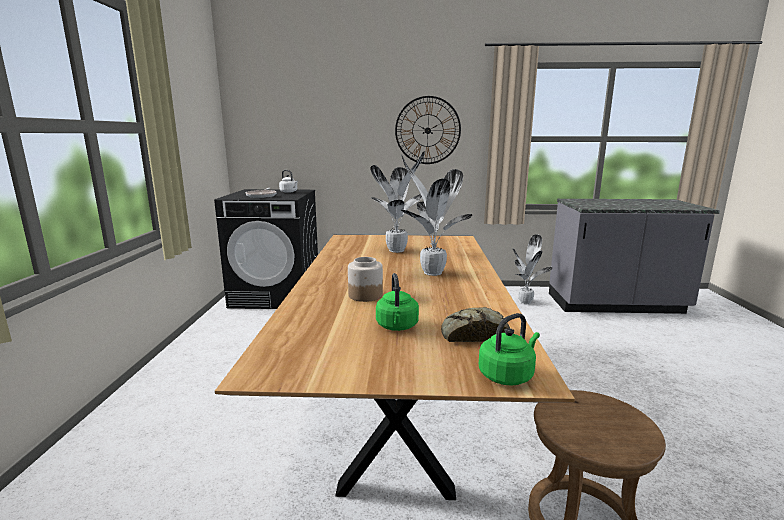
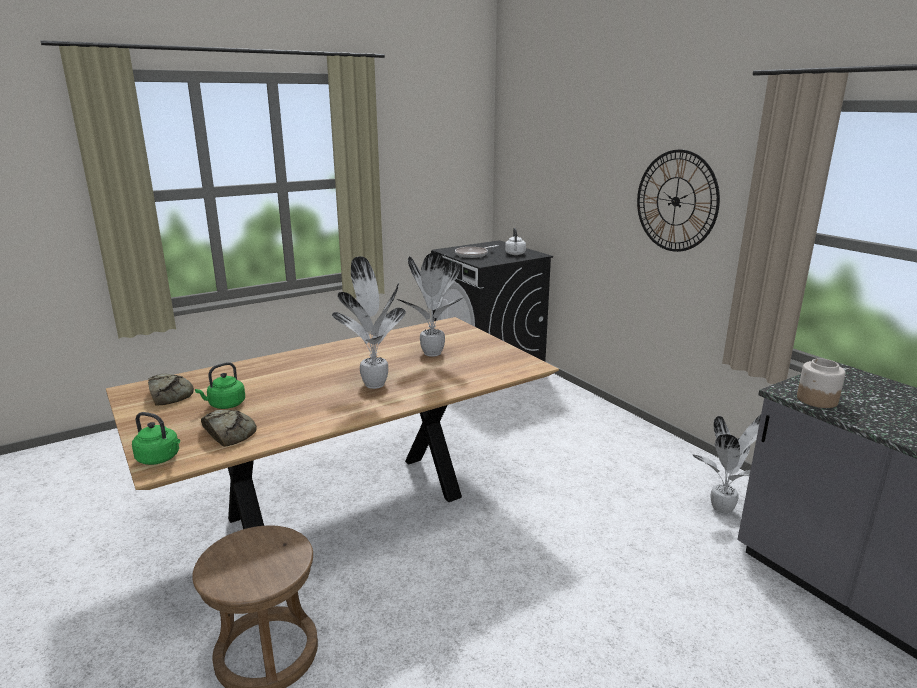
camera: 55 degrees right, 5 degrees up
(320, 350) = (170, 394): none -> bread
(365, 295) = (284, 377): jar -> jar (816, 399)

